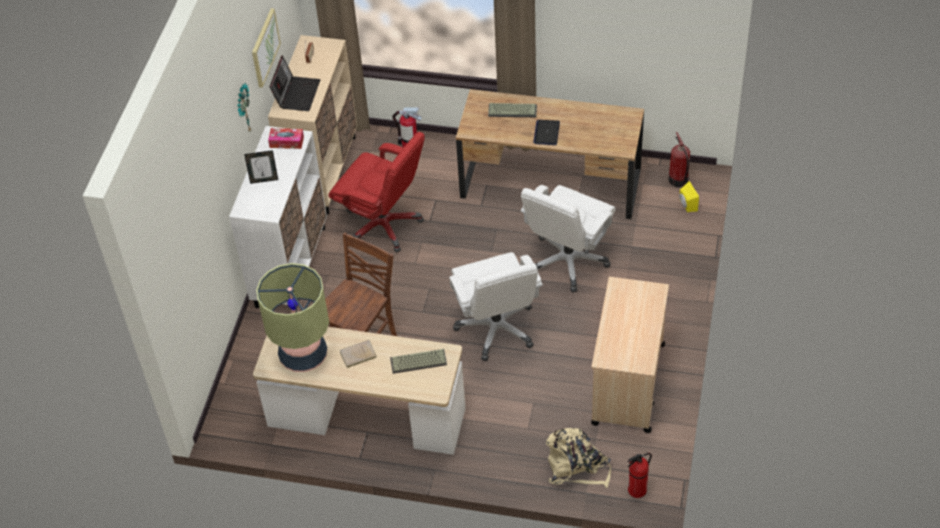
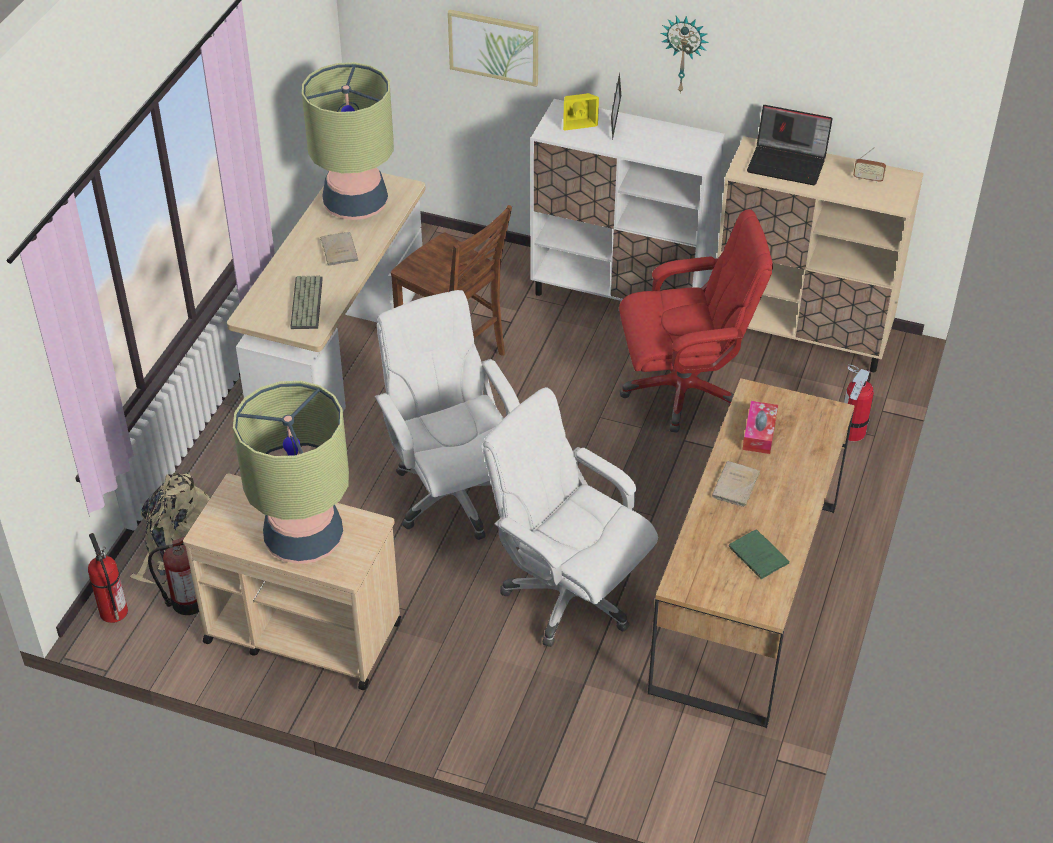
camera: 95 degrees right, 5 degrees down
(264, 47) = (801, 63): picture -> picture (494, 46)
(286, 142) = (686, 150): tissue box -> tissue box (759, 433)
(383, 225) = (683, 390): red office chair -> red office chair turned 135 degrees counterclockwise
(497, 328) = (453, 493): white office chair -> white office chair turned 75 degrees clockwise
(513, 110) = (796, 451): keyboard -> none
(546, 133) = (735, 487): laptop -> beige book
(595, 121) = (757, 555): none -> green book
(636, 315) = (303, 539): none -> table lamp
(678, 180) = (732, 782): fire extinguisher -> fire extinguisher (186, 602)
(686, 205) = (668, 782): yellow speaker -> yellow speaker (578, 122)

